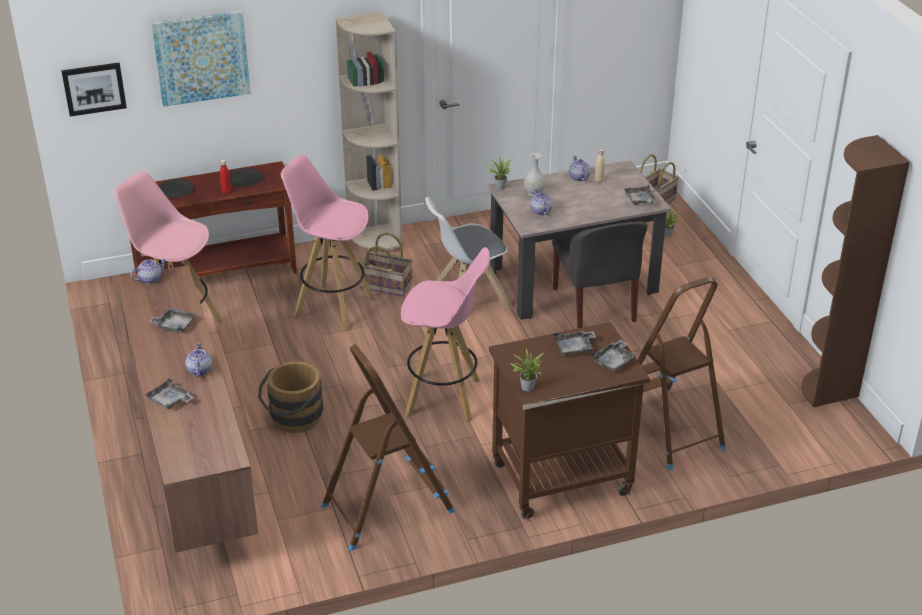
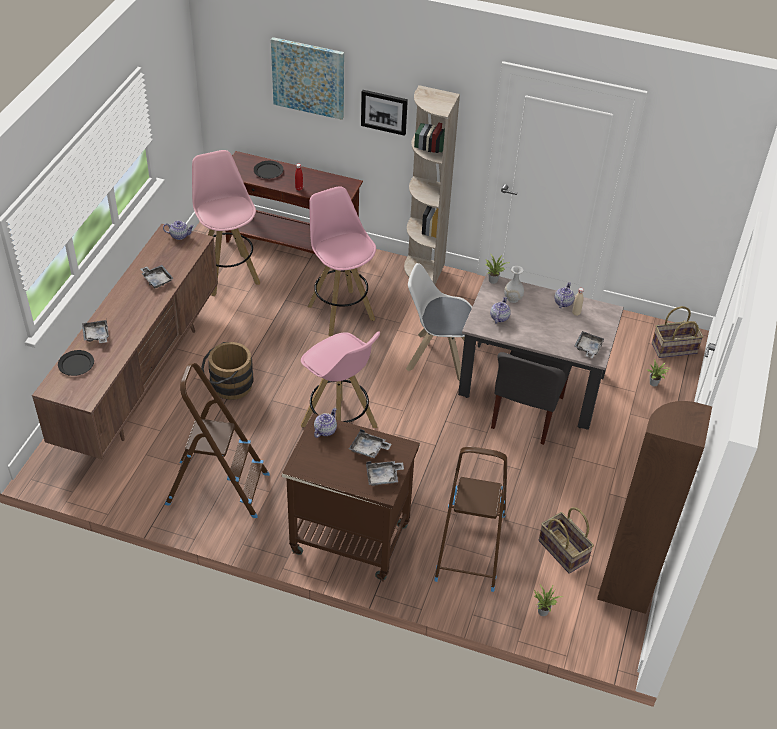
camera: 35 degrees right, 10 degrees up
(94, 88) = (226, 72): picture -> picture (384, 111)
(199, 370) = (136, 323): teapot -> teapot (325, 430)
(245, 179) = (322, 184): black plate -> black plate (76, 364)
(386, 285) = (394, 314): basket -> basket (564, 551)
(526, 386) = (300, 460): potted plant -> potted plant (542, 610)

